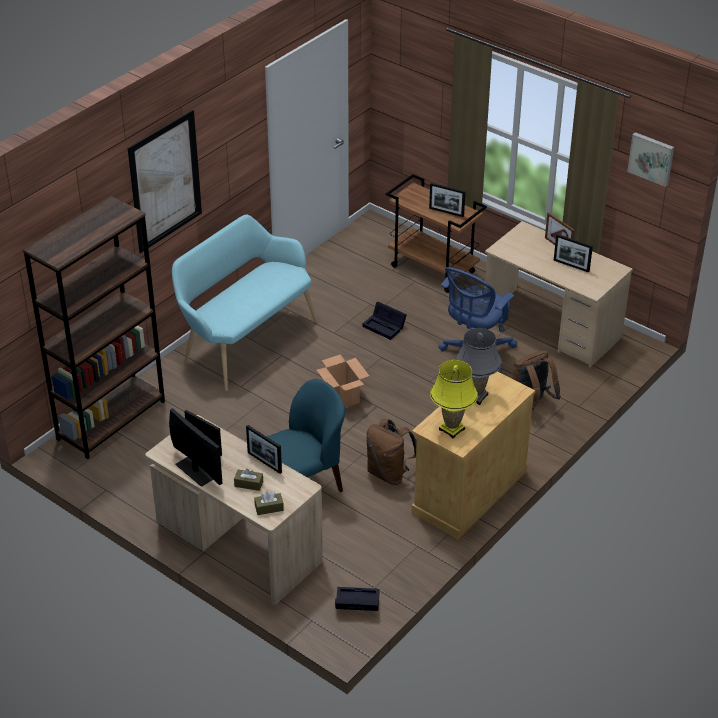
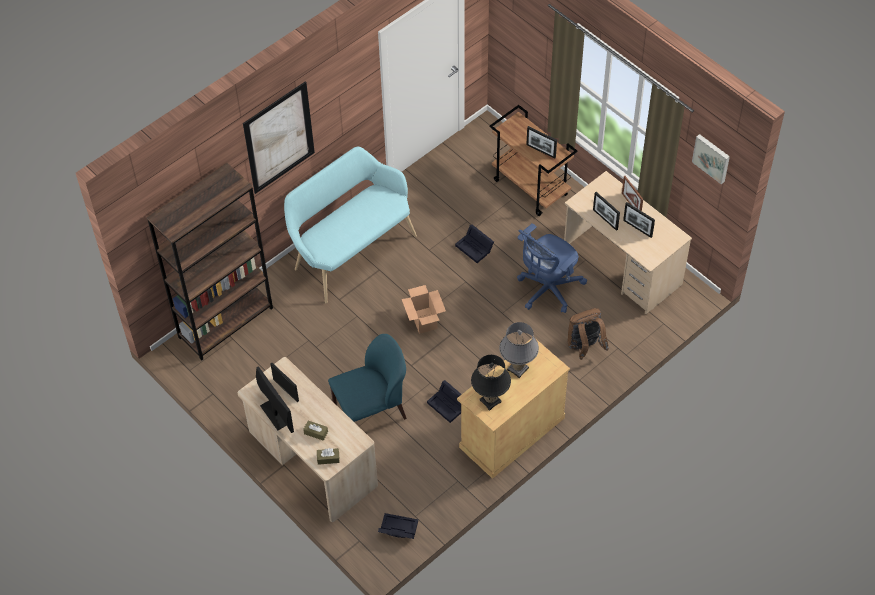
camera: 10 degrees right, 15 degrees up
(264, 462) = (332, 412): picture frame -> picture frame (605, 219)
(389, 473) = (448, 405): brown backpack -> black storage box
(452, 429) = (490, 401): yellow table lamp -> black table lamp

